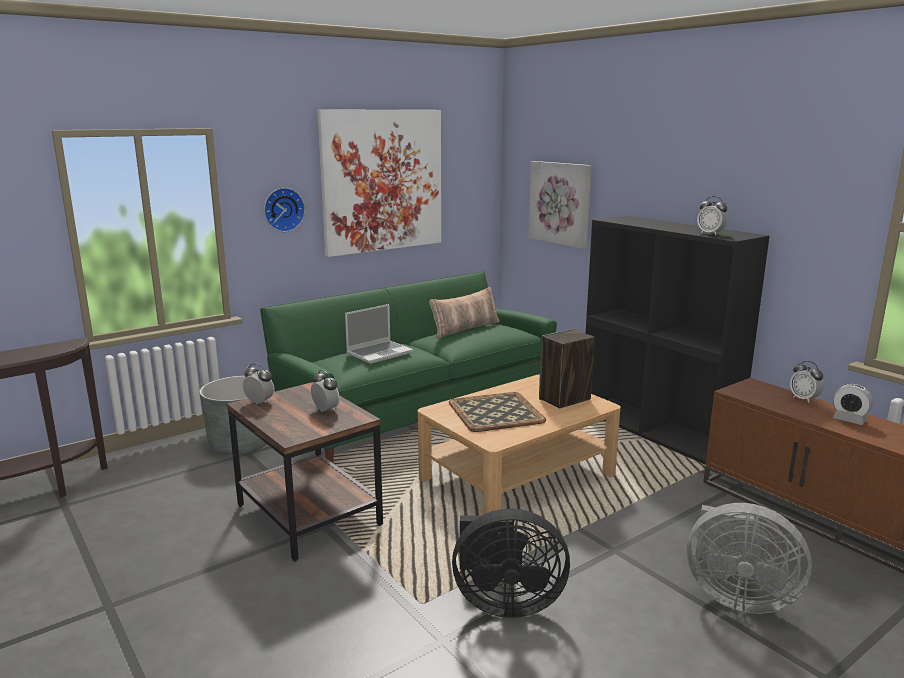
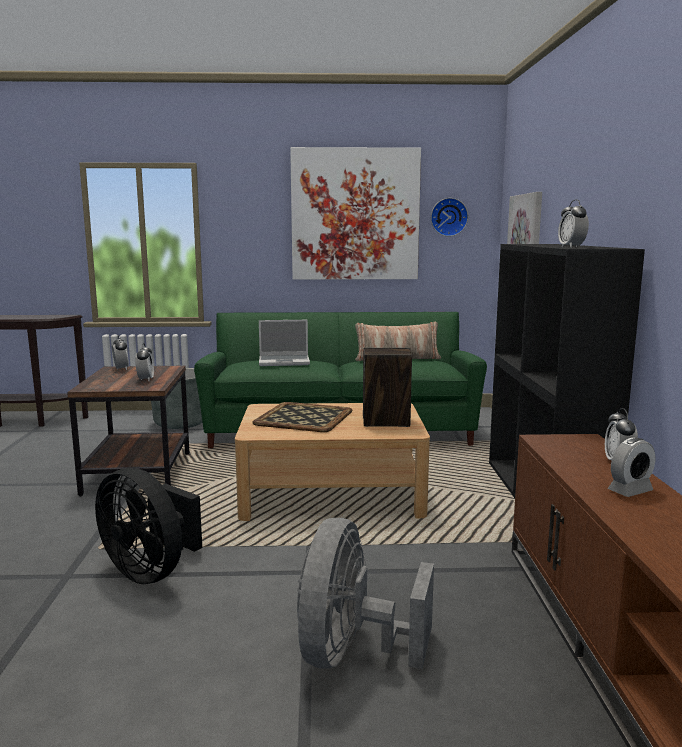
camera: 35 degrees right, 5 degrees down
(283, 209) = (254, 234): wall clock -> wall clock (448, 217)
(736, 596) = (351, 653): grey fan -> grey fan turned 45 degrees clockwise
(849, 420) = (630, 491): alarm clock -> alarm clock turned 105 degrees counterclockwise

